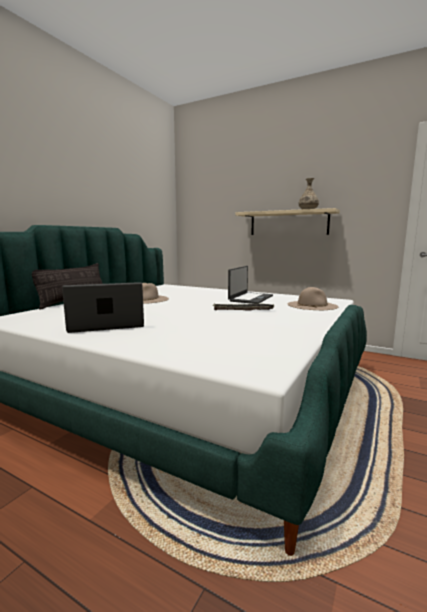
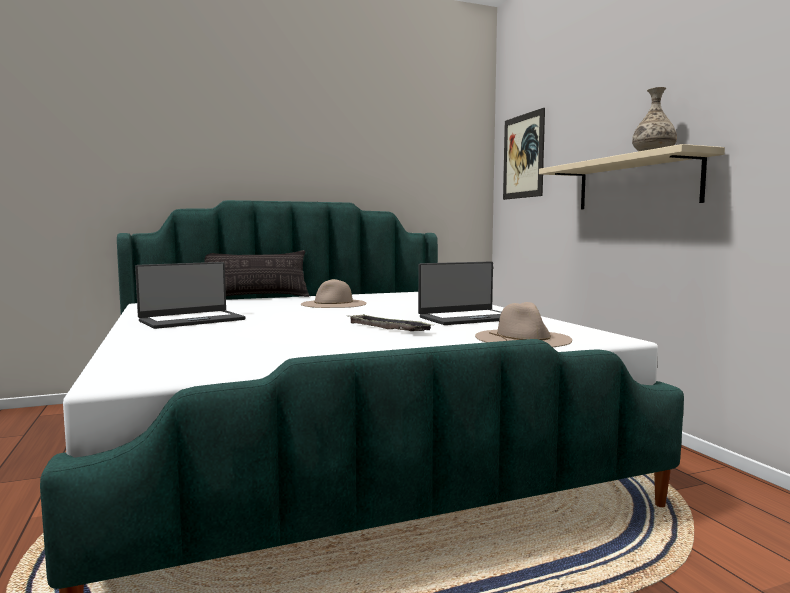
camera: 40 degrees right, 5 degrees down
(106, 325) = (191, 320): laptop -> laptop turned 120 degrees clockwise
(203, 202) = (523, 156): none -> picture

